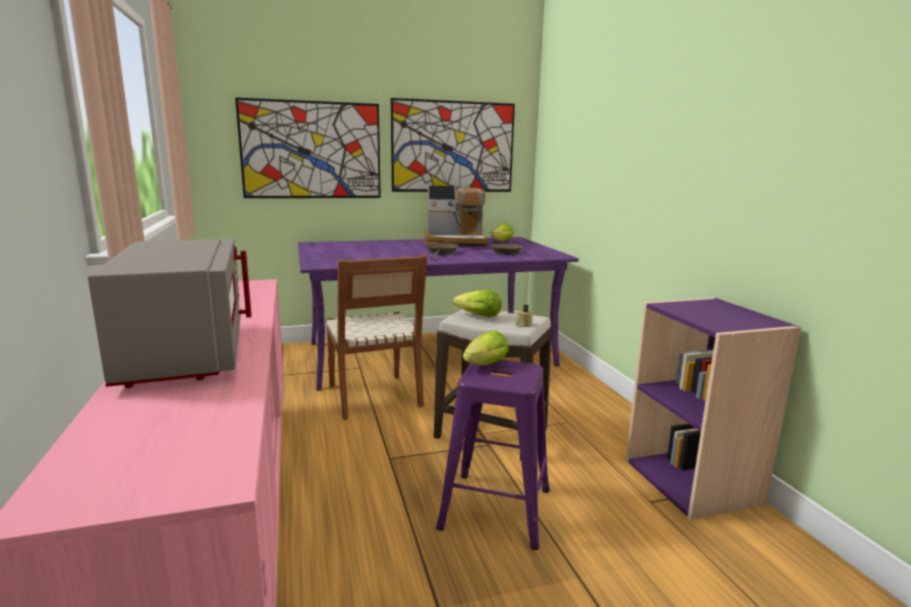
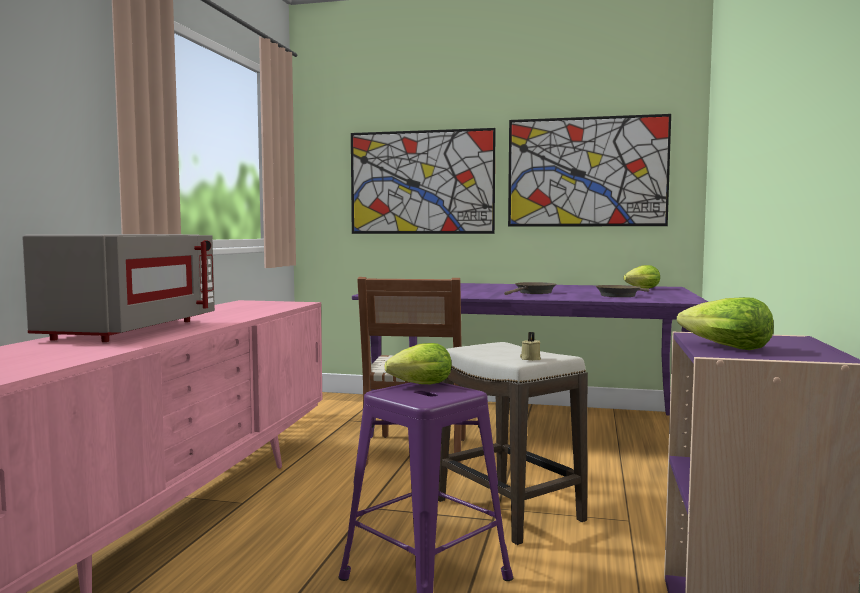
camera: 30 degrees right, 10 degrees down
(455, 243) = (575, 288): coffee machine -> none
(478, 316) = (492, 348): lettuce -> lettuce (725, 348)

